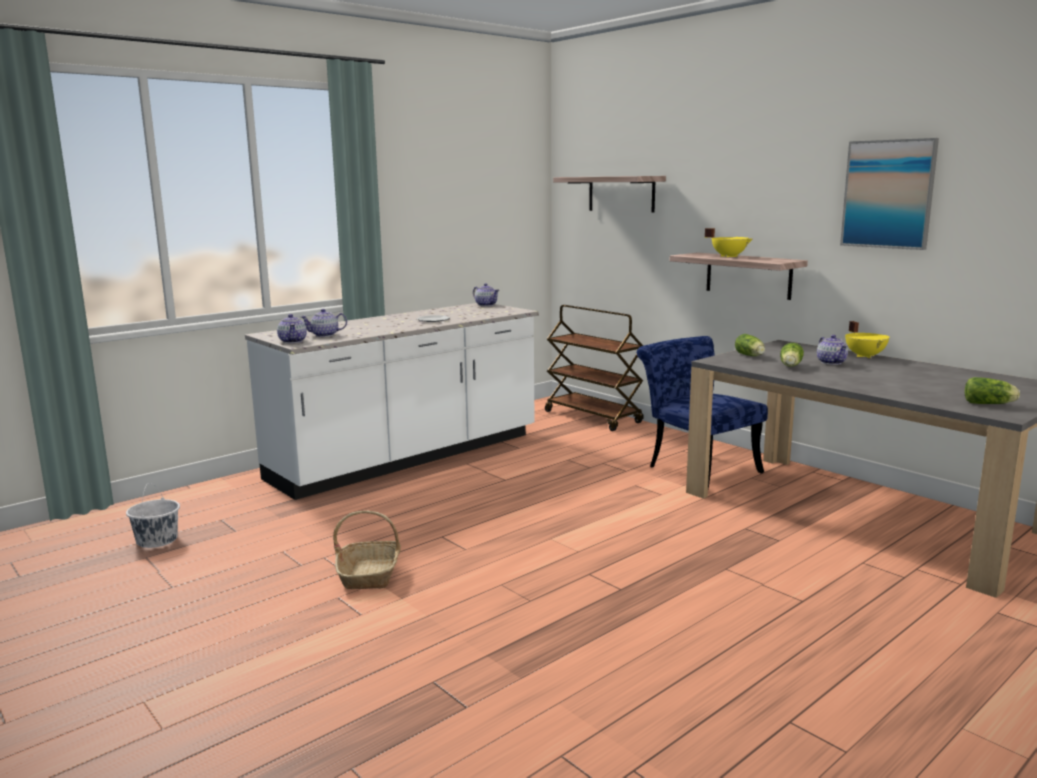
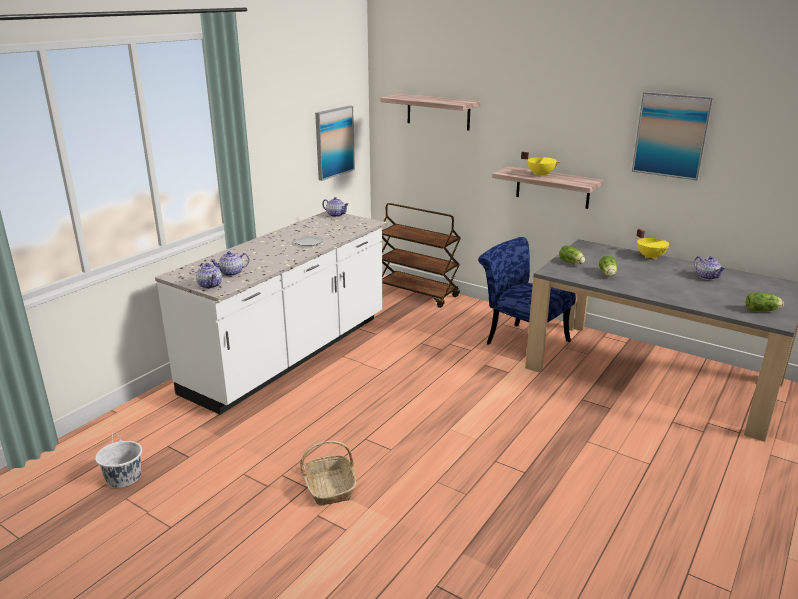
camera: 15 degrees left, 10 degrees up
(500, 229) = (334, 142): none -> picture
(831, 362) = (632, 267): teapot -> teapot (707, 277)

